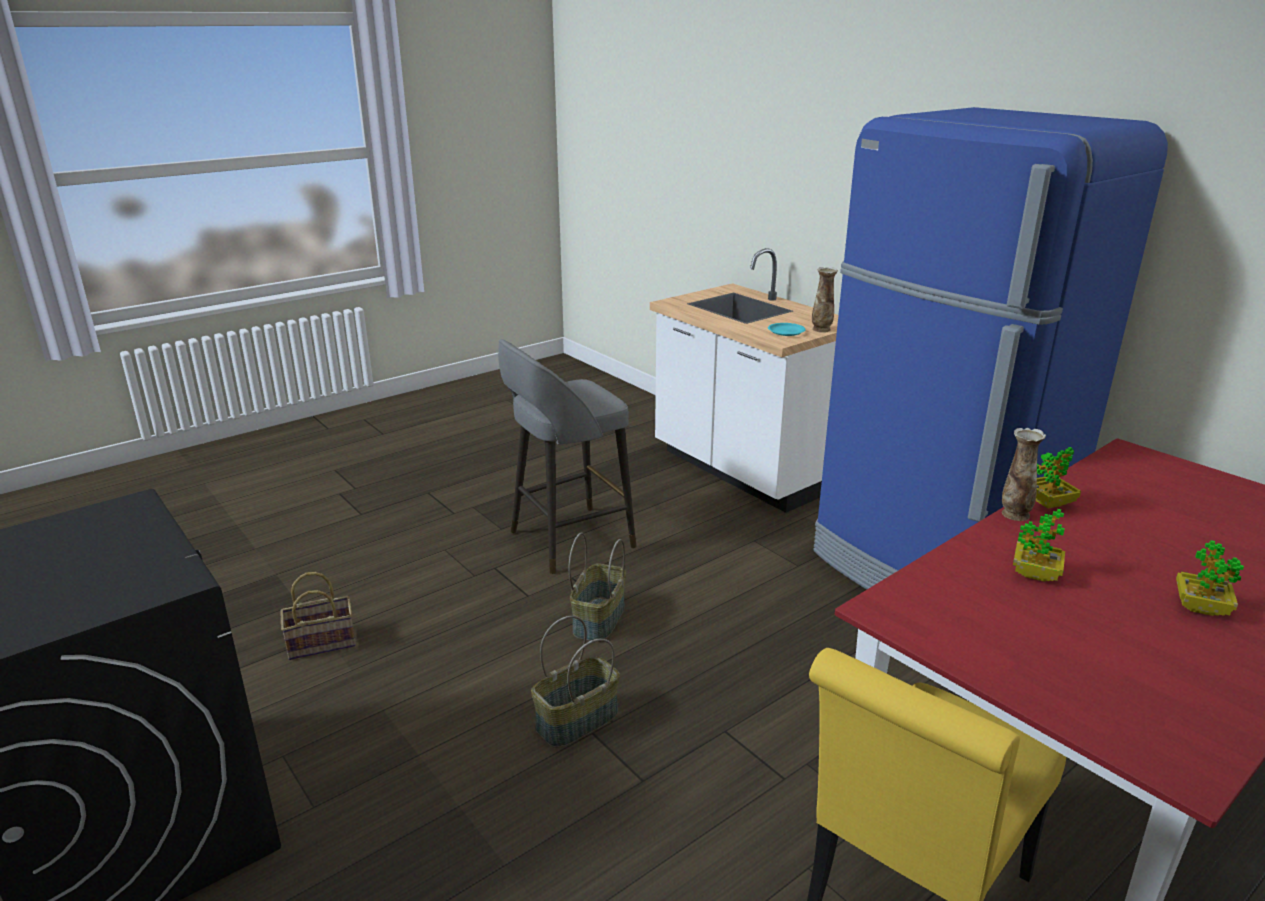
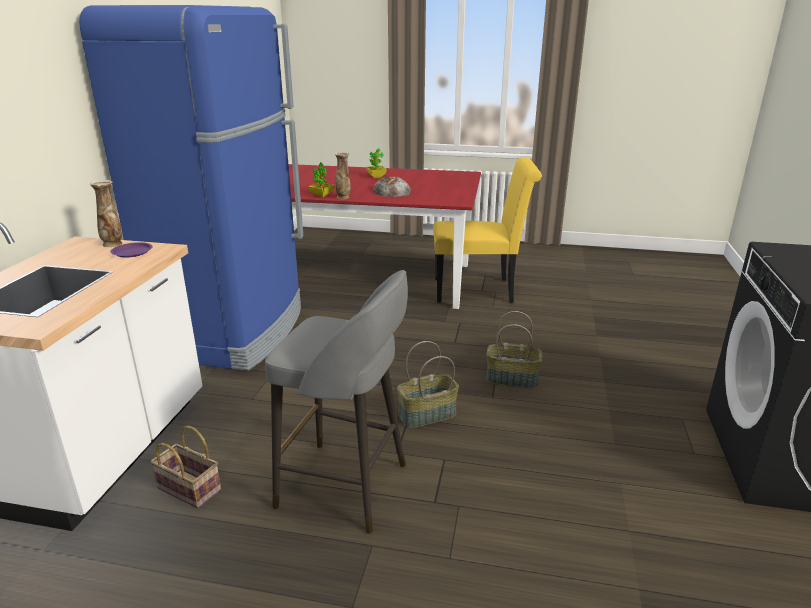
camera: 130 degrees left, 0 degrees up
(323, 642) = (633, 522): basket -> basket (187, 489)
(786, 332) = (132, 252): turquoise plate -> purple plate
(1035, 574) = (391, 191): potted plant -> bread

